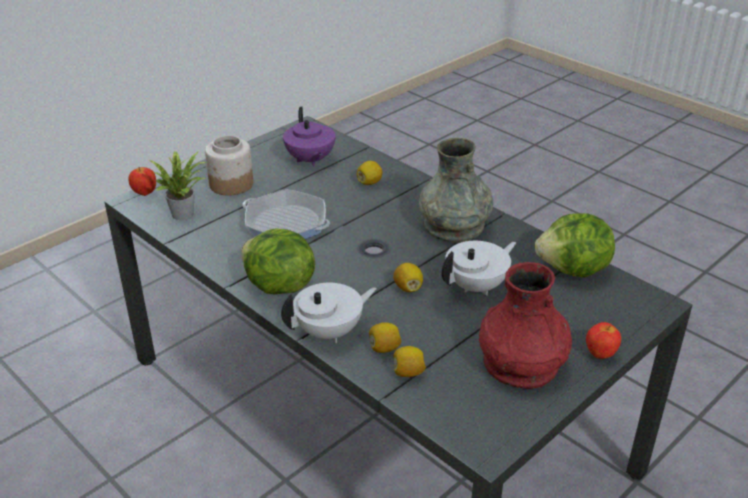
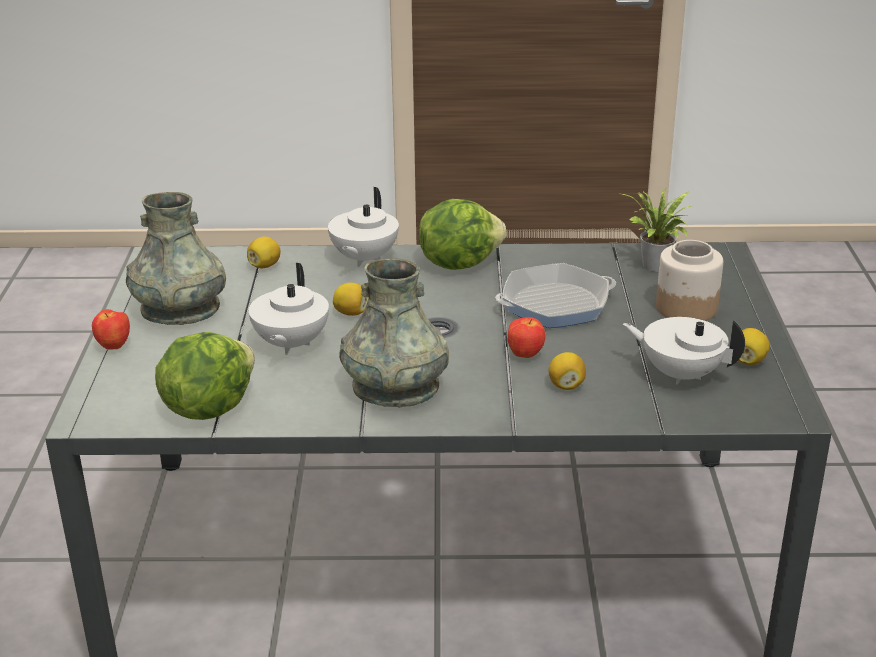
camera: 135 degrees right, 5 degrees down
(144, 193) = (731, 261): apple -> apple (525, 355)
(310, 160) = (680, 374): purple teapot -> white teapot
(384, 348) = (305, 269): lemon -> lemon (748, 361)
(521, 363) = (180, 310): red vase -> grey vase

